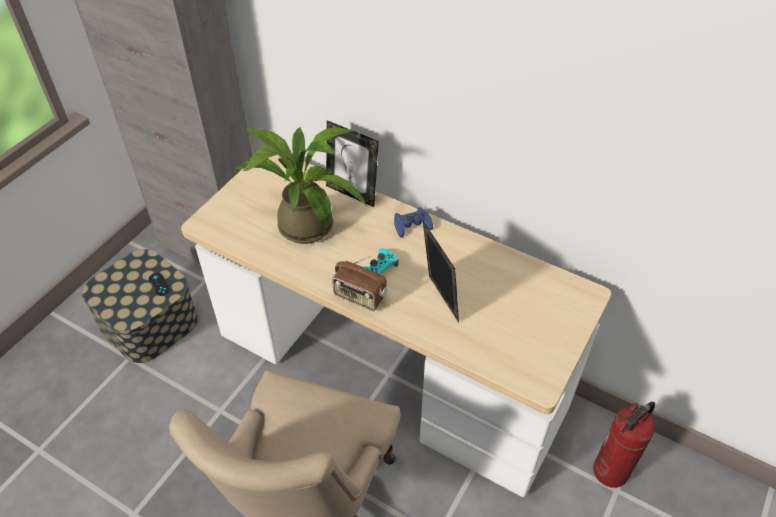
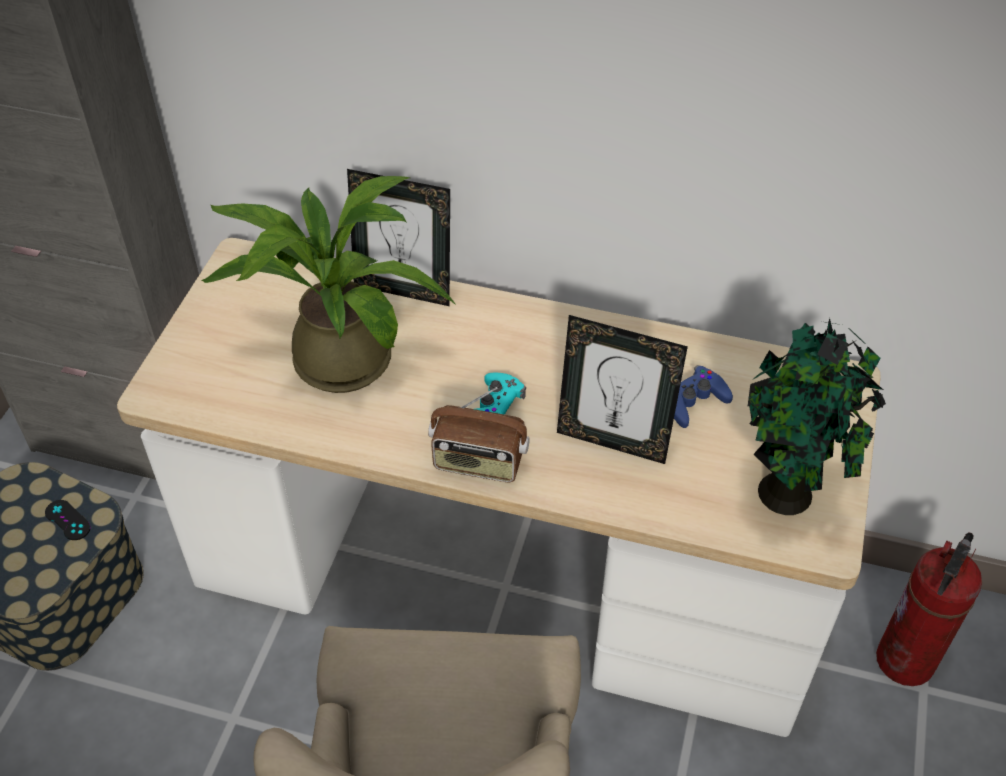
camera: 15 degrees left, 0 degrees up
(412, 225) = (524, 324): blue game controller -> blue game controller (692, 401)
(438, 300) = (613, 441): picture frame -> picture frame turned 150 degrees clockwise
(527, 353) = (786, 497): none -> potted plant

